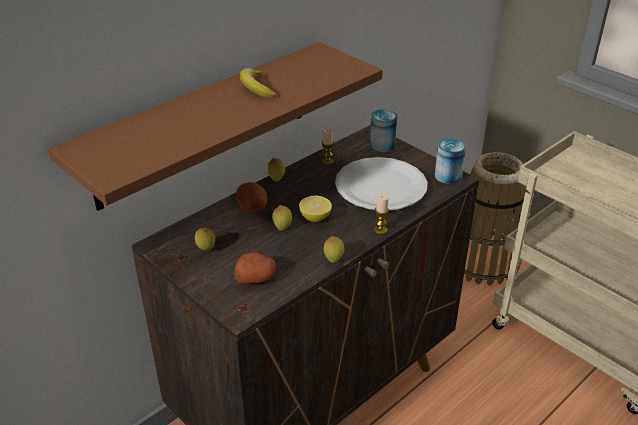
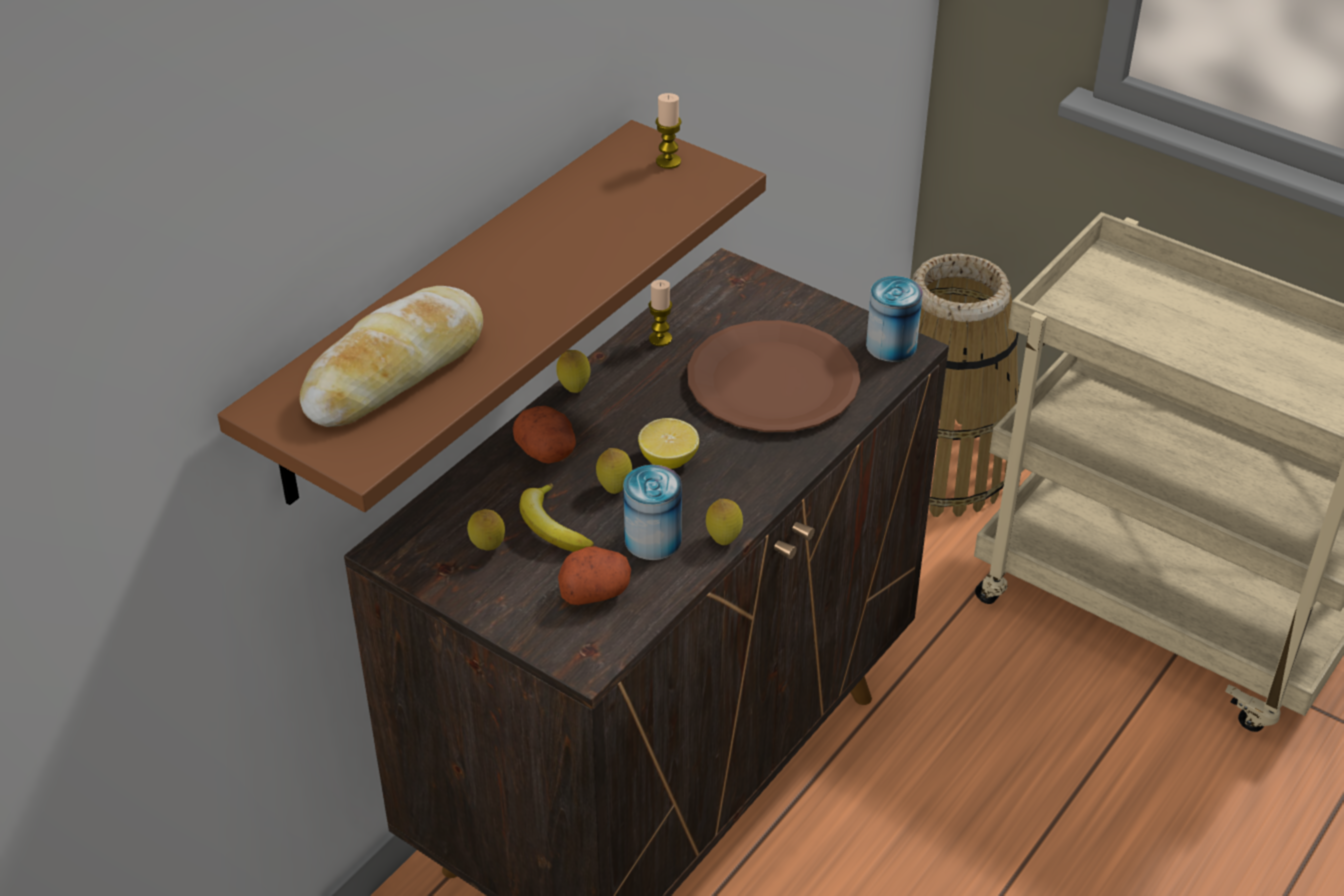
camera: 10 degrees left, 5 degrees up
(149, 138) = (395, 371): none -> bread
(256, 88) = (548, 241): banana -> banana (552, 527)
(380, 230) = (792, 470): candle -> candle (668, 161)
(381, 186) = (773, 381): white plate -> brown plate
(382, 145) = (755, 292): can -> can (653, 539)

